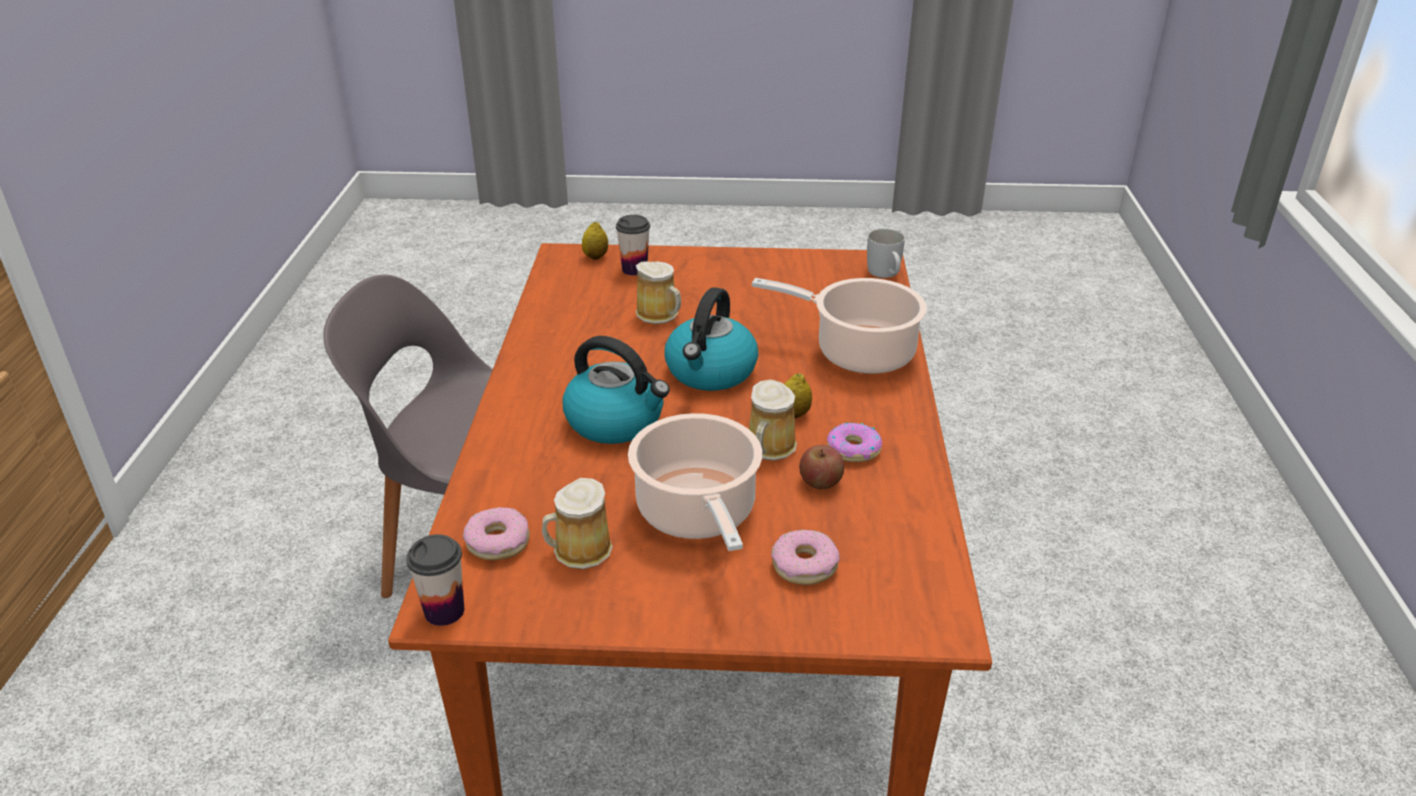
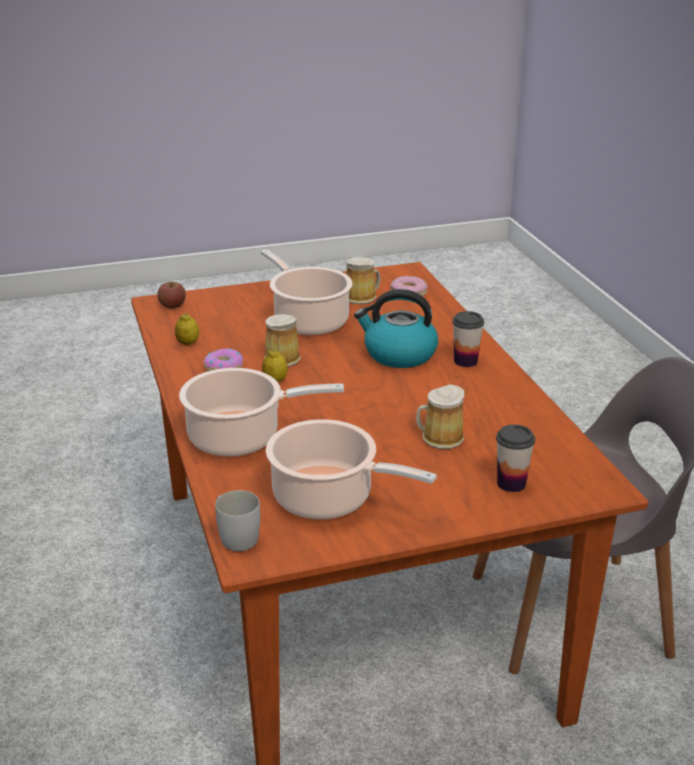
camera: 160 degrees right, 5 degrees down
(444, 611) = (405, 270): cup -> cup (465, 361)
(595, 257) = (567, 491): lemon -> lemon (188, 343)
(711, 372) = (356, 398): kettle -> none
(796, 285) = (329, 499): none -> cooking pot
(804, 565) = (235, 311): donut -> none
(820, 482) = (240, 346): apple -> apple (172, 305)

